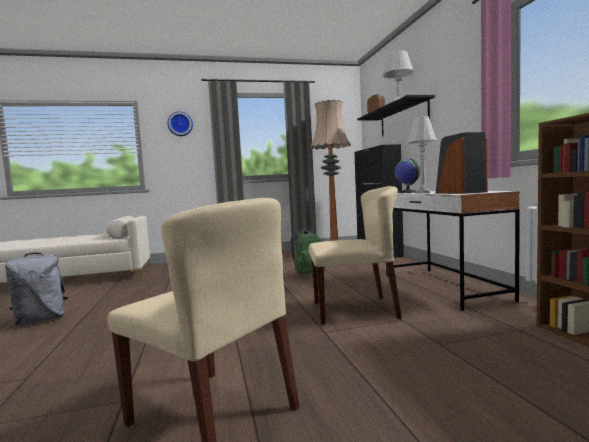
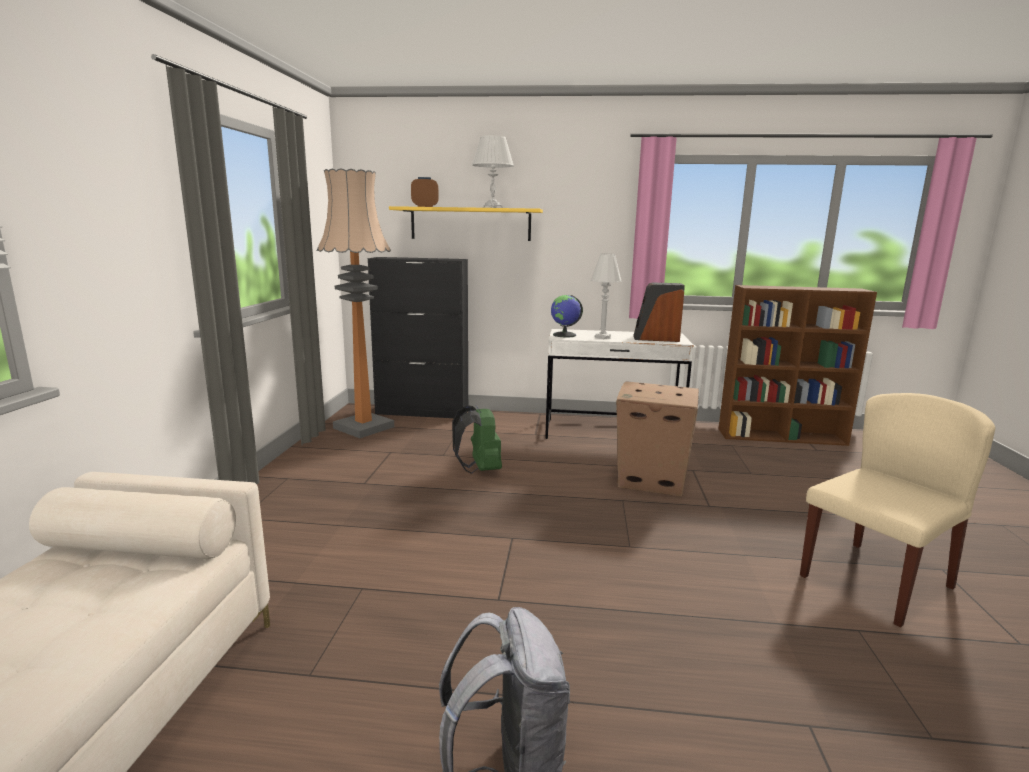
camera: 70 degrees left, 10 degrees up
(180, 124) = (97, 175): wall clock -> none
(355, 309) = (652, 479): beige chair -> cardboard box
(403, 119) = (470, 224): black shelf -> yellow shelf

